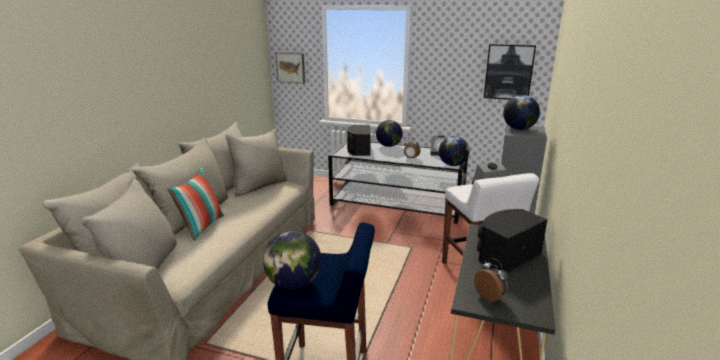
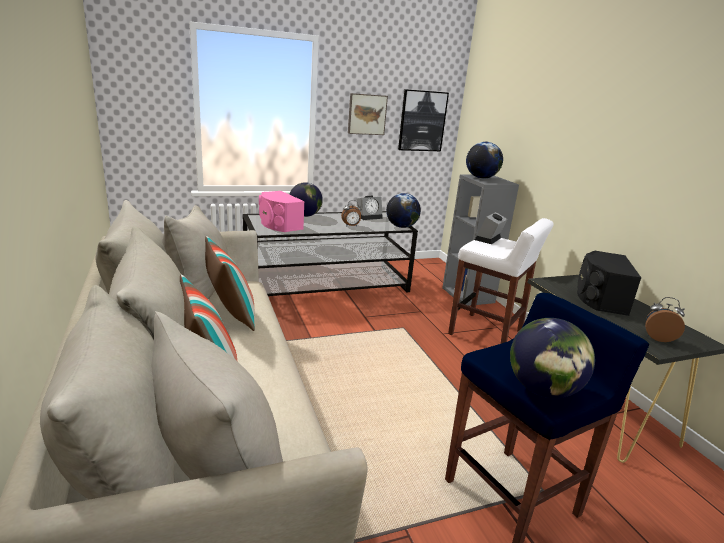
camera: 40 degrees left, 0 degrees up
(255, 201) = (230, 316): none -> pillow
(291, 67) = (138, 114): picture -> picture (366, 114)
(359, 150) = (278, 224): black speaker -> pink speaker

